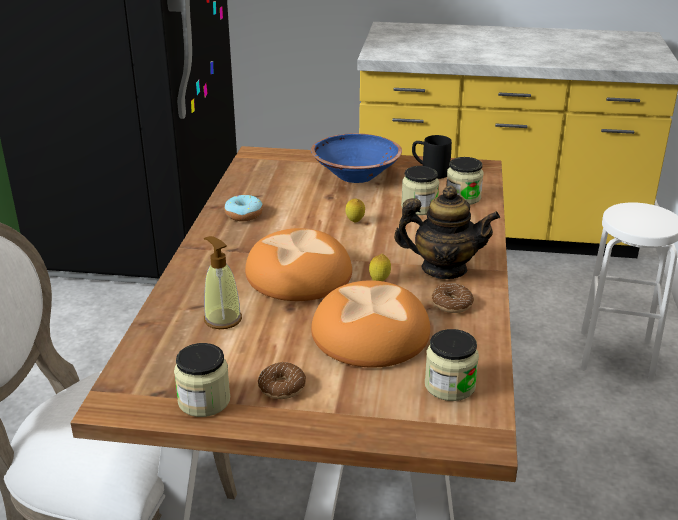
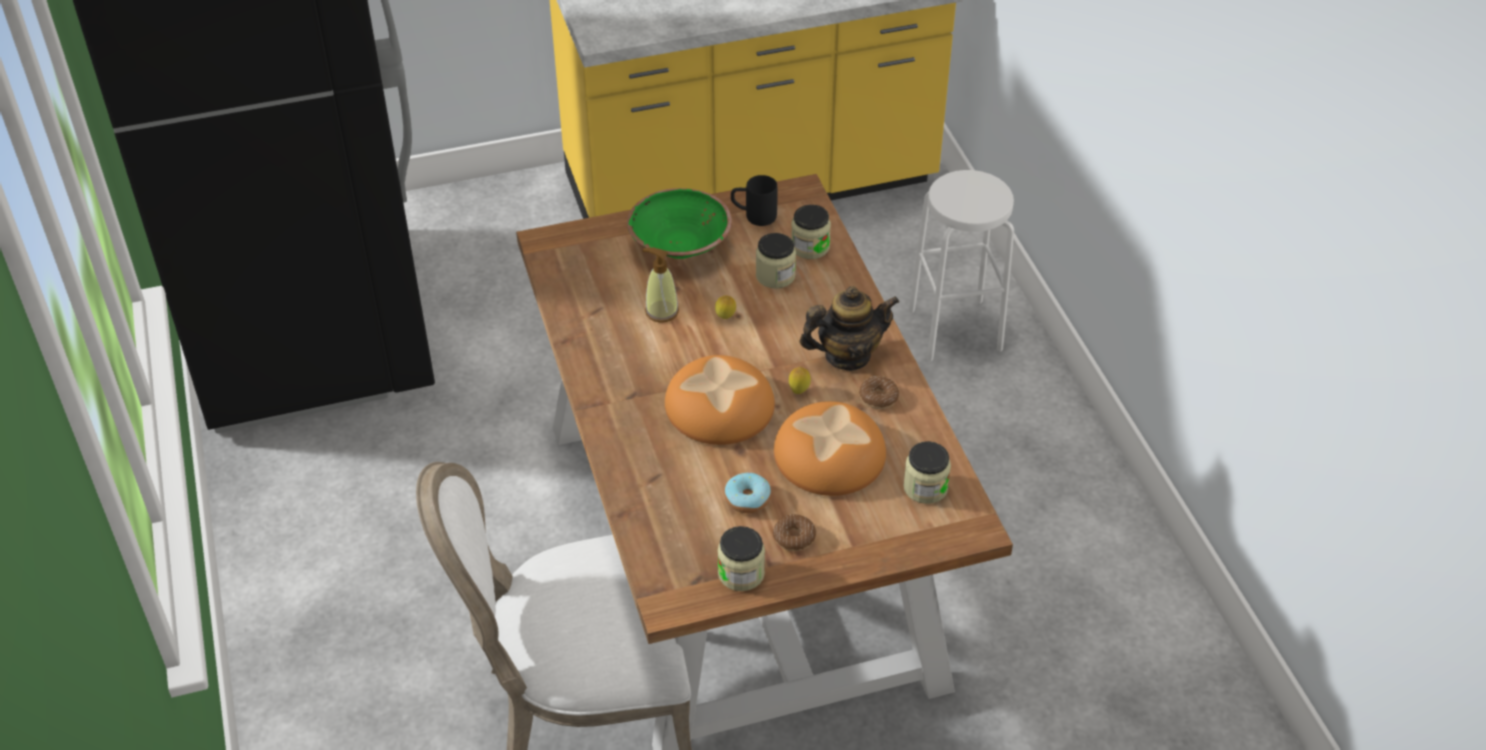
camera: 25 degrees left, 15 degrees up
(222, 319) = (689, 484): soap dispenser -> soap dispenser (661, 311)
(244, 215) = (605, 343): donut -> donut (747, 499)
(355, 175) = (680, 245): blue bowl -> green bowl

